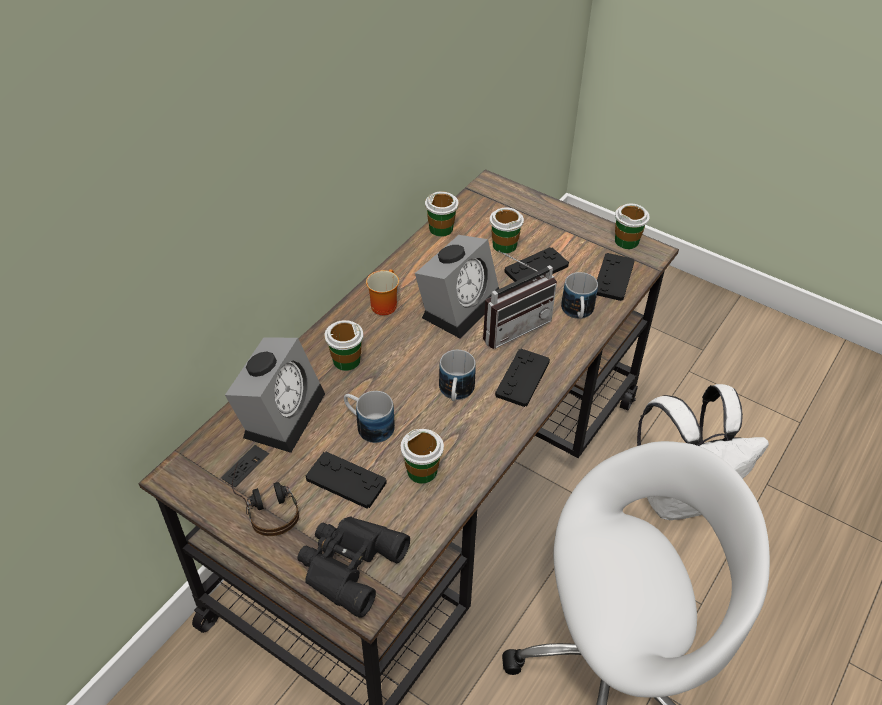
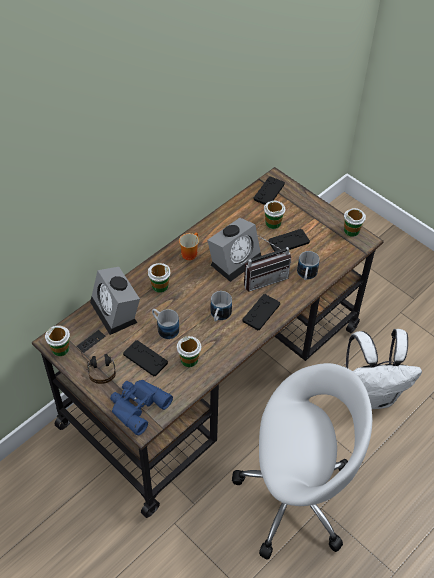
camera: 10 degrees right, 5 degrees up
(281, 412) = (116, 312): alarm clock -> alarm clock turned 120 degrees clockwise
(348, 565) = (137, 406): black binoculars -> blue binoculars
(441, 228) = (236, 206): cup -> cup (60, 349)
(613, 278) = (335, 255): black game controller -> black game controller (269, 191)

